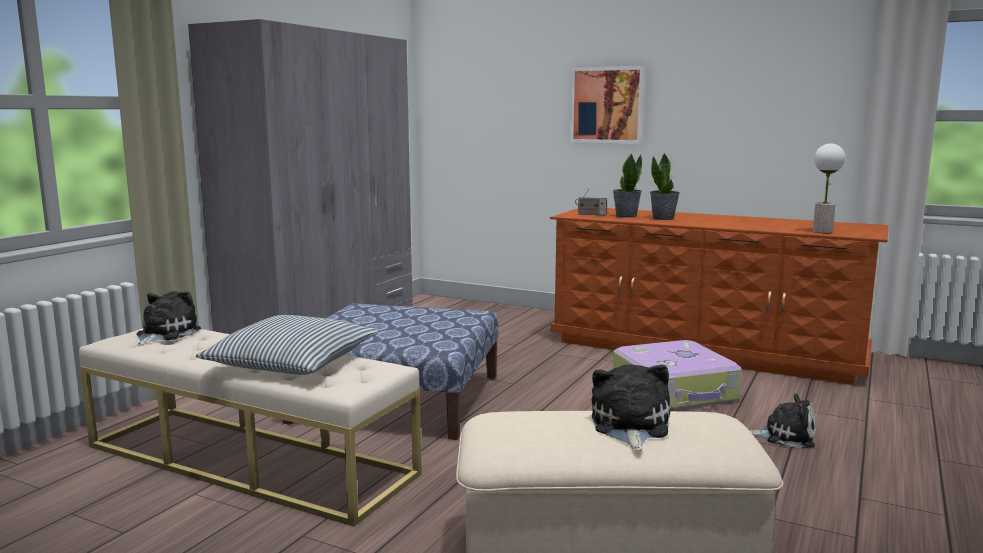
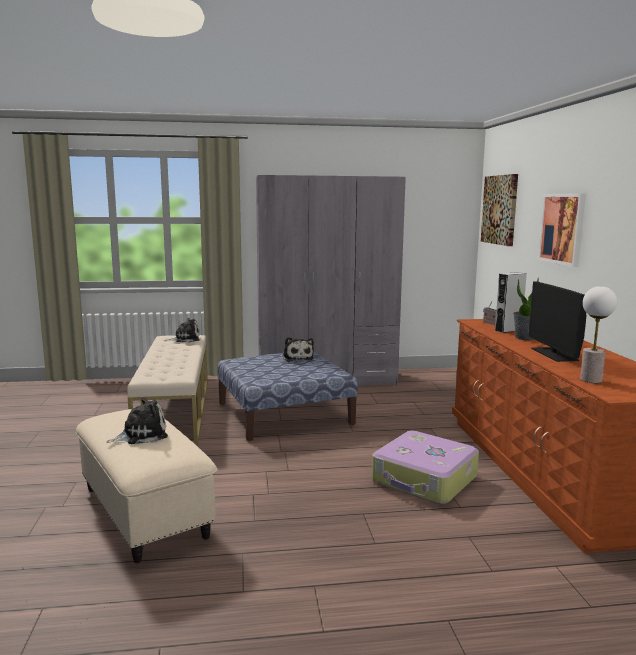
camera: 55 degrees right, 0 degrees up
(292, 362) = (171, 363): pillow -> none
(470, 89) = (500, 210): none -> picture
(626, 216) = (508, 330): potted plant -> grey speaker
(732, 223) = (554, 354): none -> monitor
(785, 436) = (396, 537): plush toy -> plush toy (297, 358)

